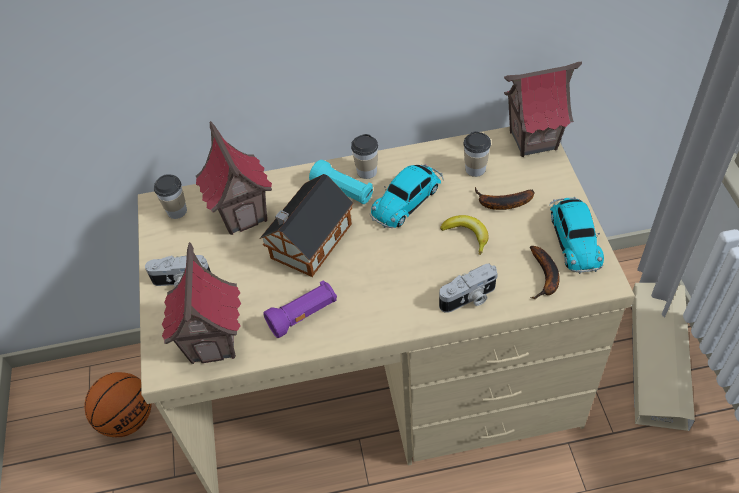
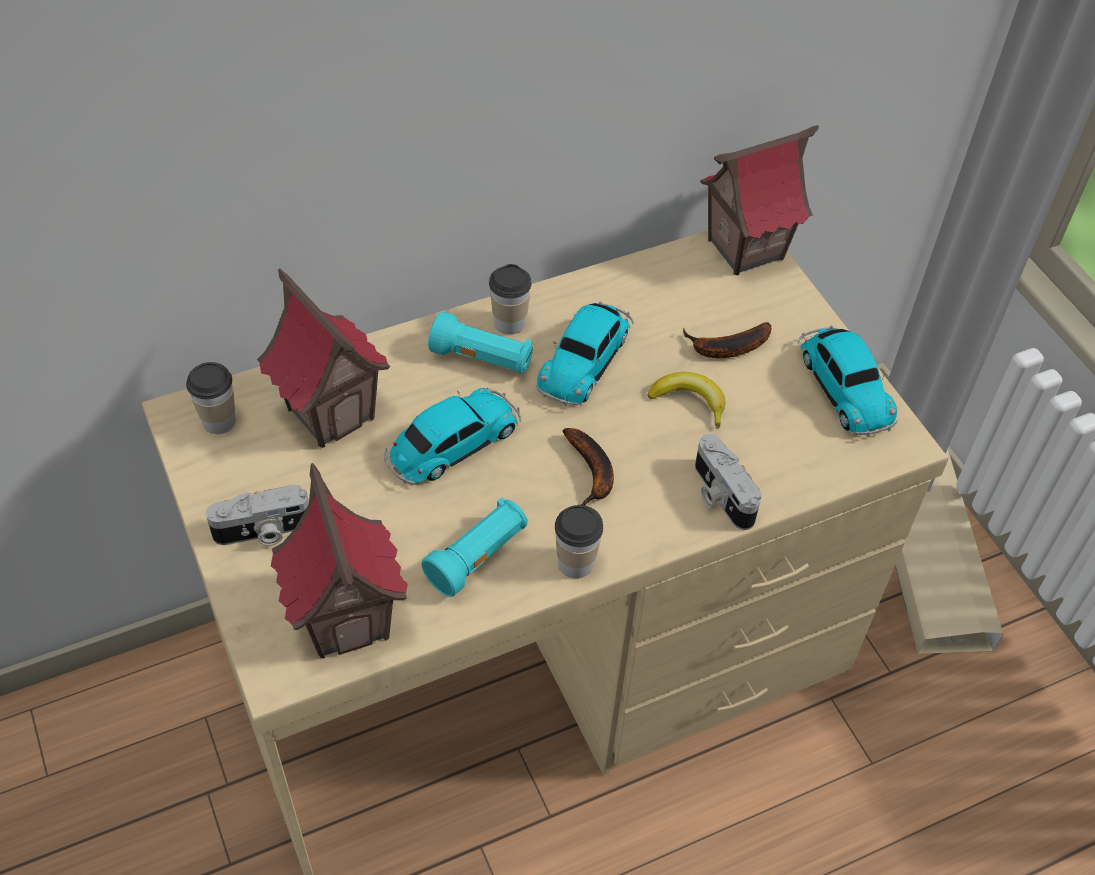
camera: 20 degrees left, 0 degrees up
(127, 418) = (123, 784): basketball -> none
(303, 316) = (478, 557): purple flashlight -> turquoise flashlight
(308, 243) = (451, 445): toy house -> toy car
(469, 298) = (719, 495): camera -> camera turned 105 degrees clockwise
(475, 169) = (673, 301): cup -> cup (575, 563)
(545, 277) = (819, 449): banana -> banana (592, 473)

